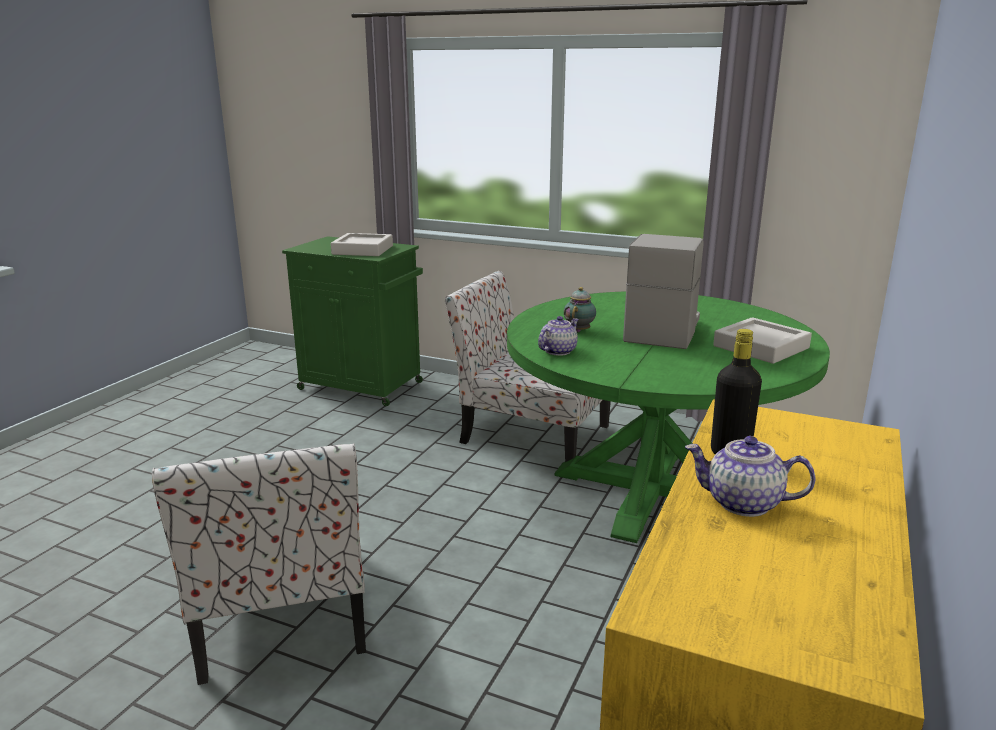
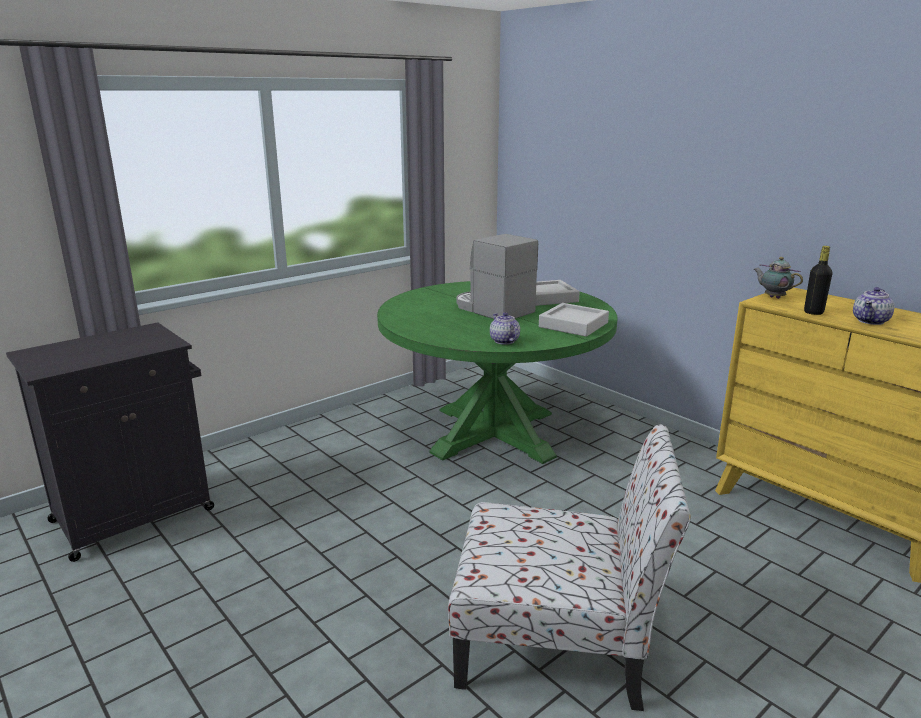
camera: 65 degrees left, 0 degrees up
(363, 250) = (126, 344): grey tray -> grey tray (573, 325)
(363, 386) = (136, 514): green cabinet -> black cabinet
(531, 433) = (364, 451): chair -> none
(580, 330) = (466, 327): teapot -> teapot (773, 297)

